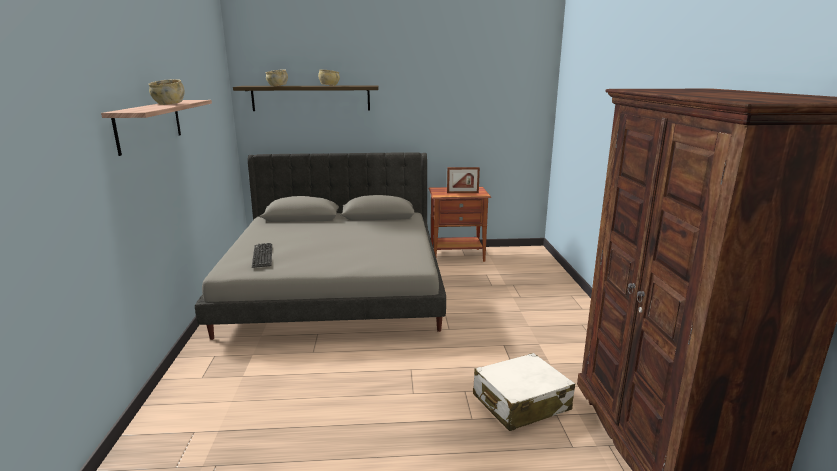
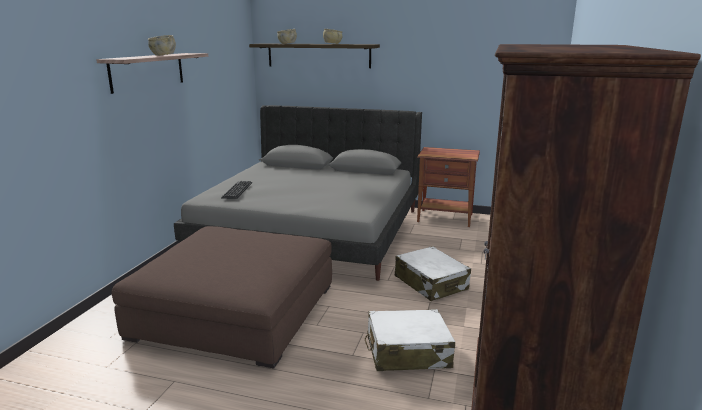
camera: 20 degrees right, 0 degrees up
(314, 396) = (236, 311): none -> brown ottoman
(462, 193) = (451, 154): picture frame -> none
(491, 325) = (430, 283): none -> white suitcase

